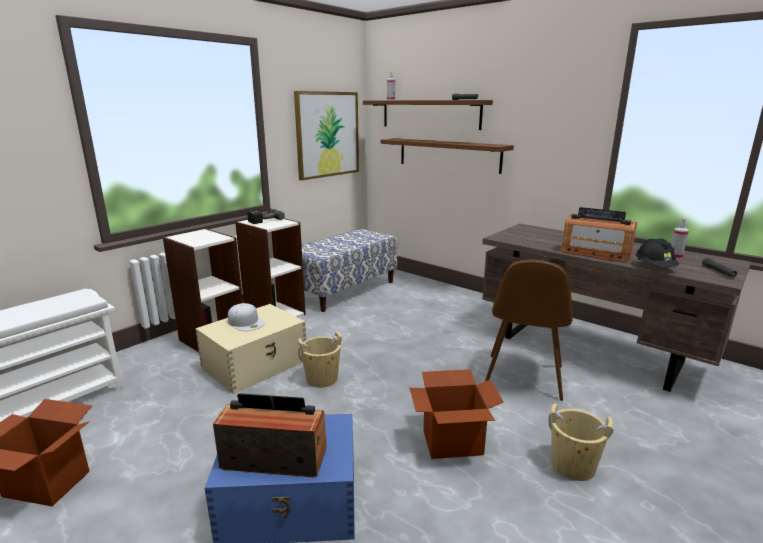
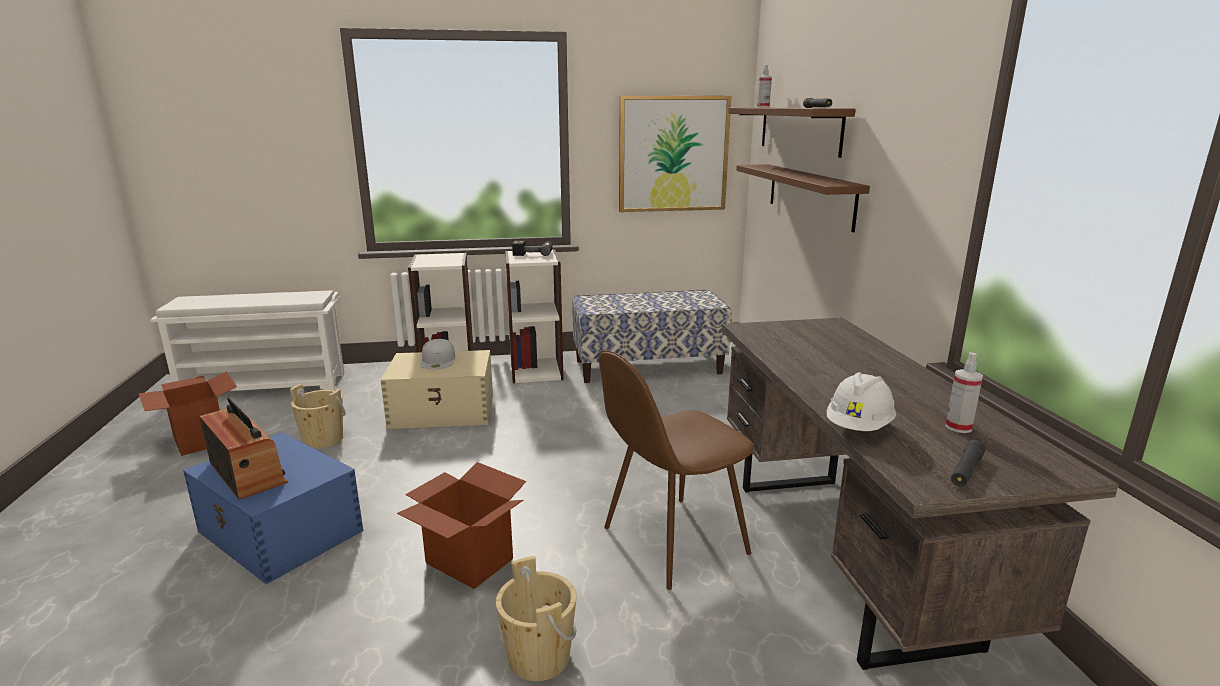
camera: 40 degrees right, 0 degrees up
(322, 379) = (469, 446): beige bucket -> beige bucket (323, 439)
(595, 253) = (824, 382): radio -> none
(654, 267) = (859, 427): black hard hat -> white hard hat

